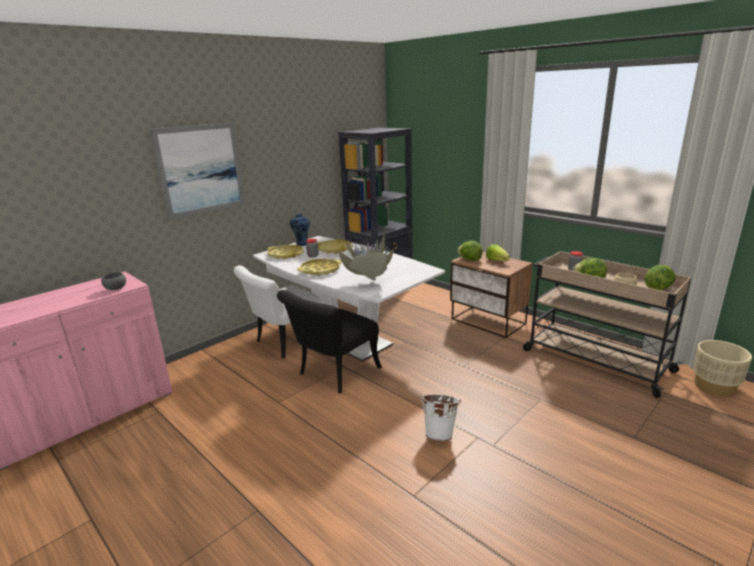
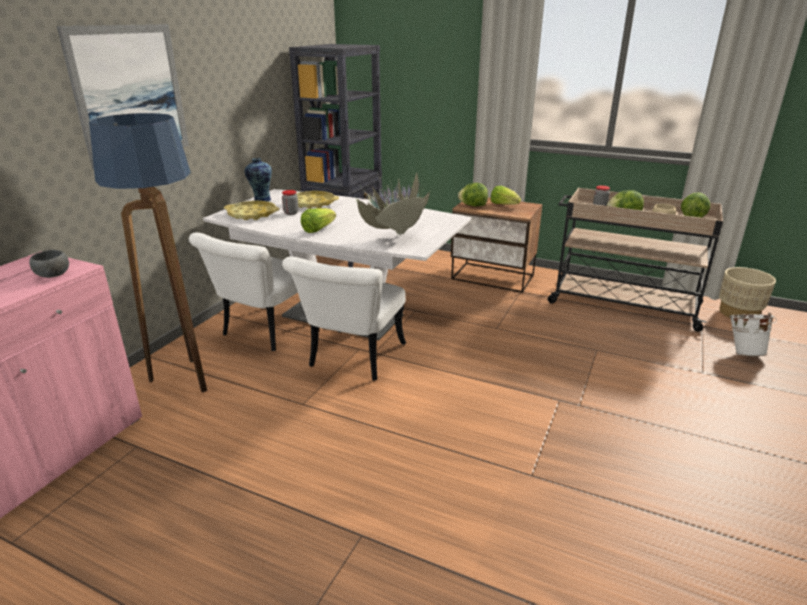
camera: 20 degrees left, 5 degrees up
(215, 370) = (186, 379): none -> floor lamp
(320, 270) = (318, 229): yellow tray -> lettuce
(333, 374) = (352, 360): black chair -> white chair
(440, 433) = (518, 404): white bucket -> white bucket (743, 352)

